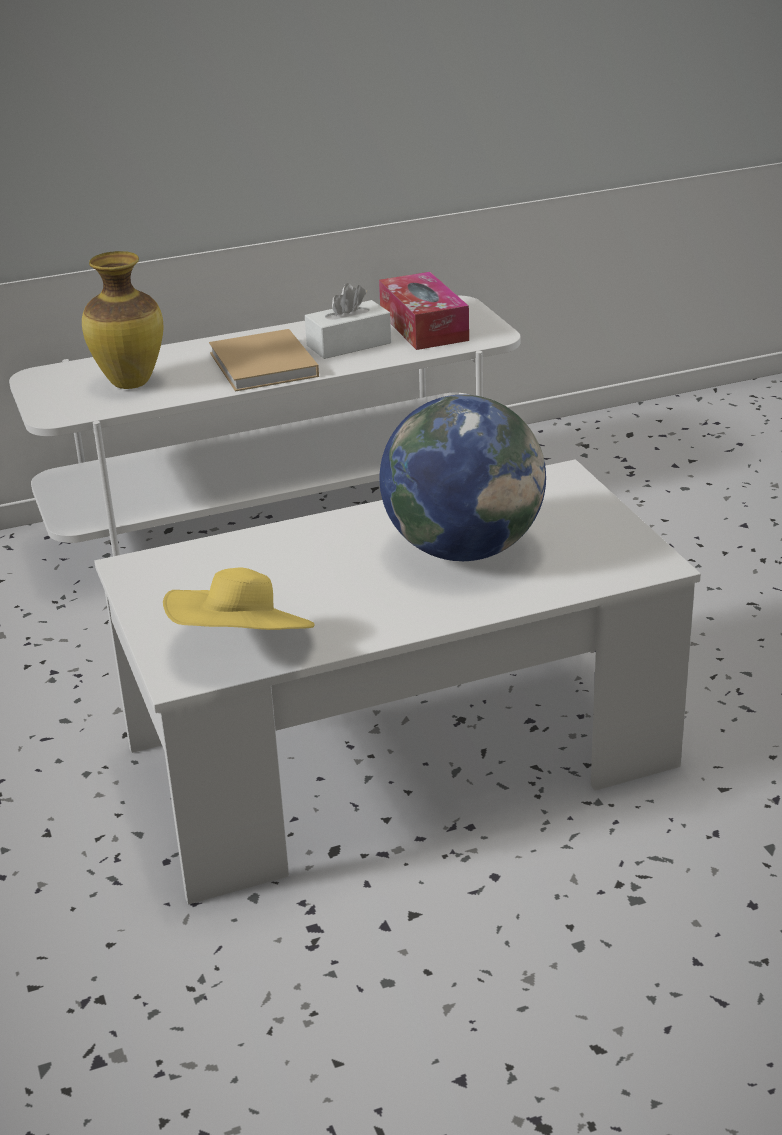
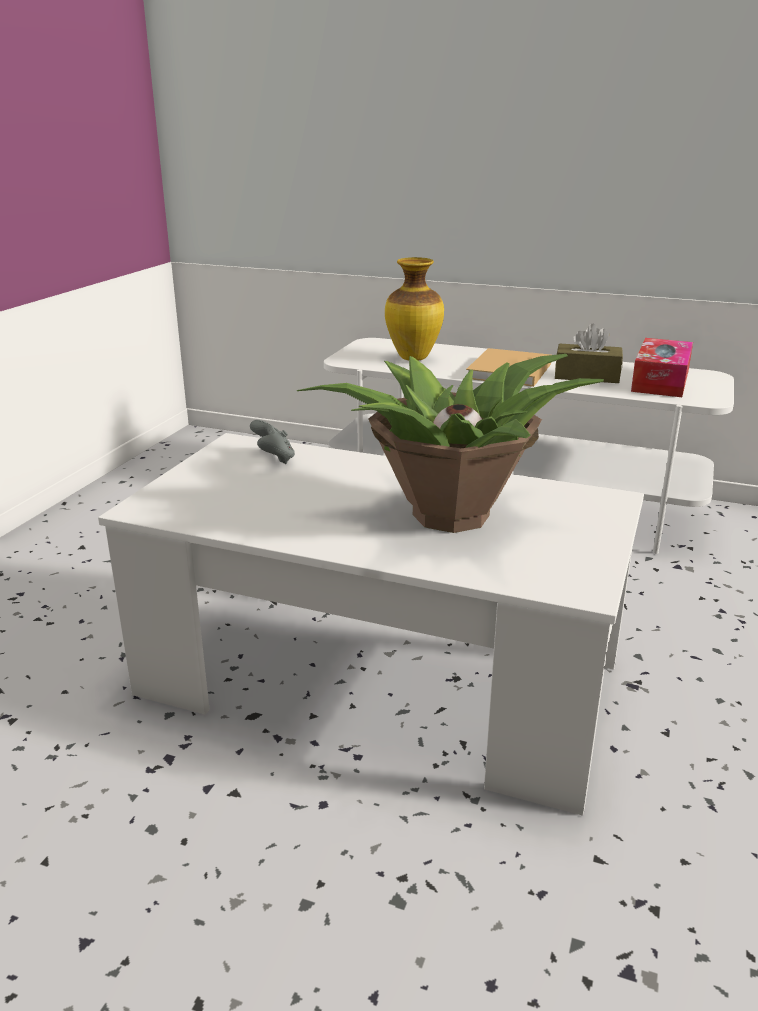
camera: 40 degrees right, 5 degrees down
(208, 566) = (274, 459): none -> grey game controller
(243, 646) = (202, 509): yellow hat -> none
(349, 344) = (587, 376): white tissue box -> brown tissue box
(463, 549) = (446, 515): globe -> potted plant

